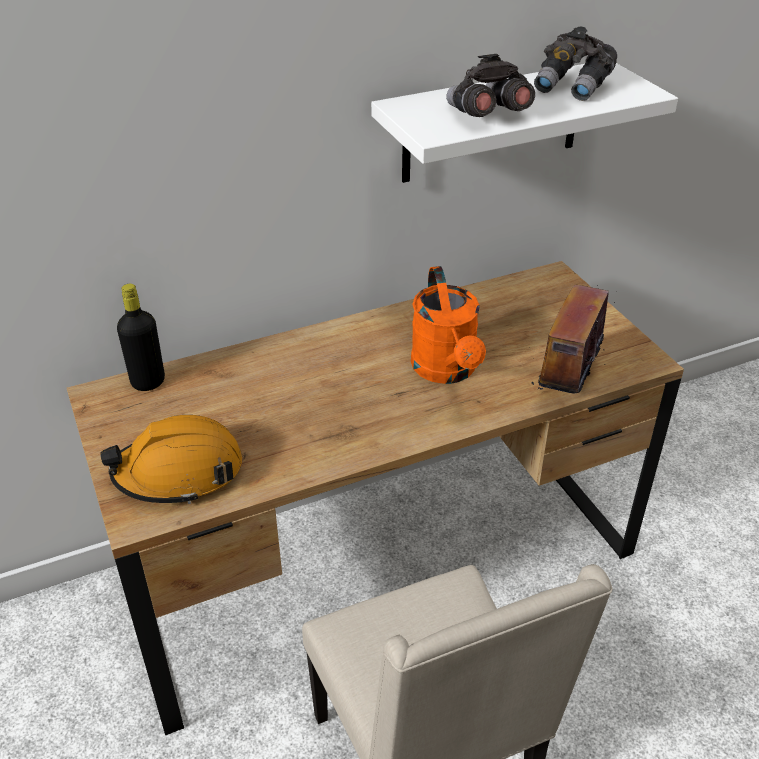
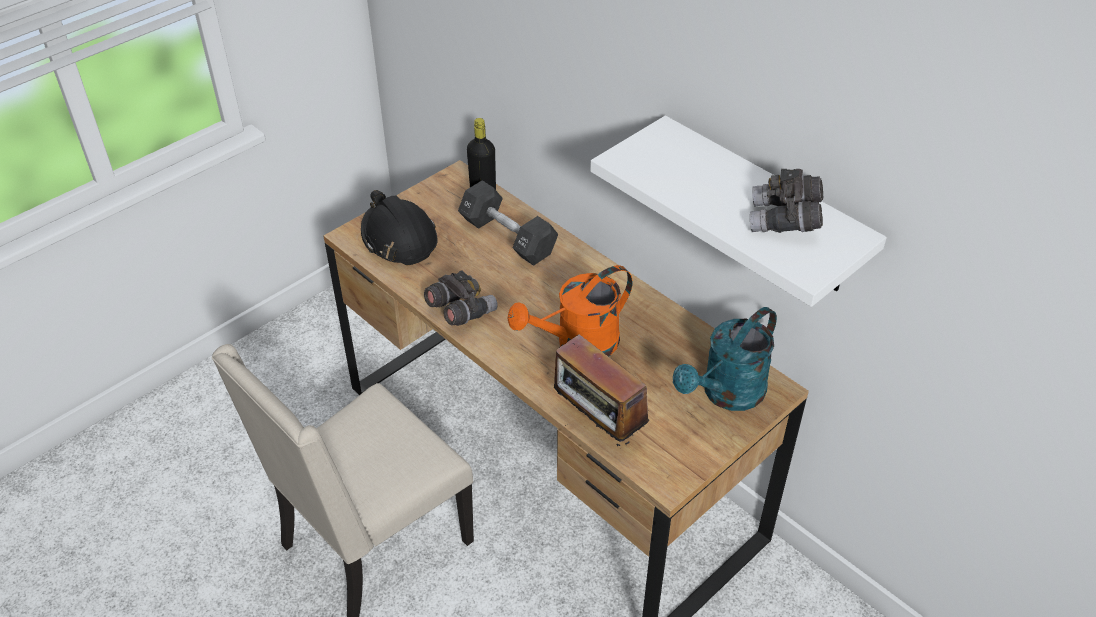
camera: 70 degrees right, 5 degrees up
(179, 472) = (399, 239): orange hard hat -> black hard hat
(244, 380) = (508, 237): none -> black dumbbell
(486, 115) = (677, 180): grey binoculars -> grey binoculars (460, 311)
(551, 301) = (726, 394): none -> turquoise watering can
(565, 385) = (597, 425): radio -> radio turned 135 degrees counterclockwise

